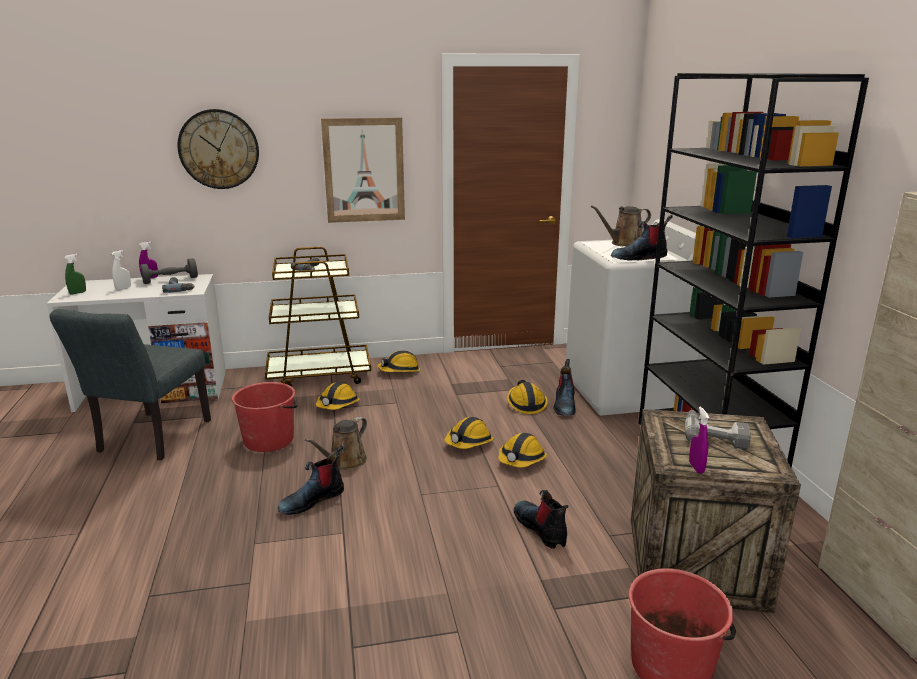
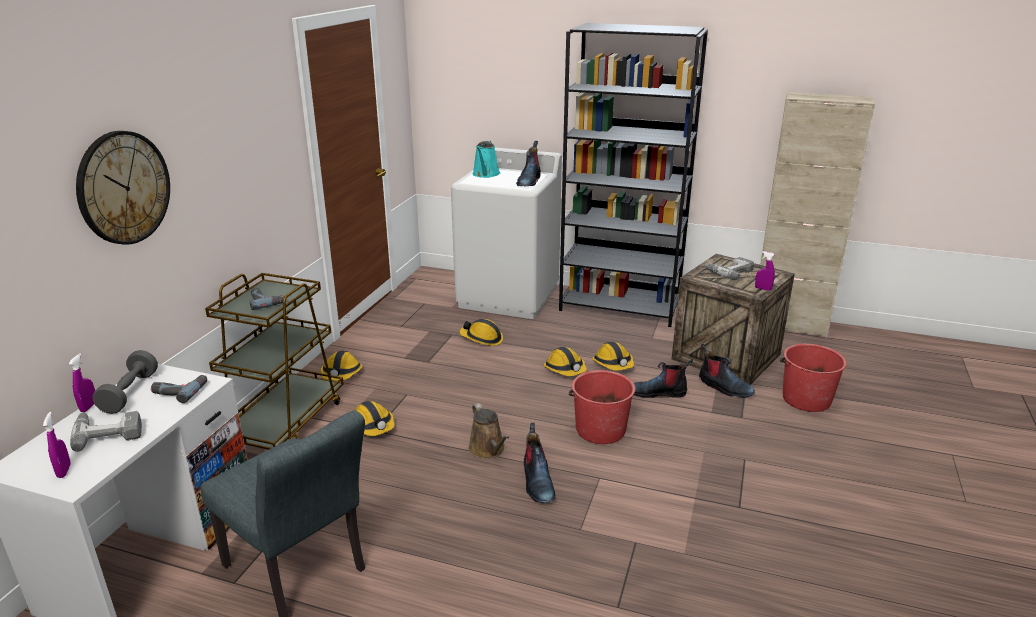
camera: 60 degrees left, 5 degrees up
(78, 293) = (64, 471): green spray bottle -> purple spray bottle
(123, 288) = (108, 431): white spray bottle -> power drill
(269, 440) = (399, 484): red bucket -> red bucket (600, 429)
(364, 170) = (256, 168): picture -> none
(469, 443) = (517, 382): hard hat -> hard hat (613, 364)
(564, 405) = (502, 325): boot -> boot (724, 387)
(624, 243) = (485, 174): brown watering can -> turquoise watering can

